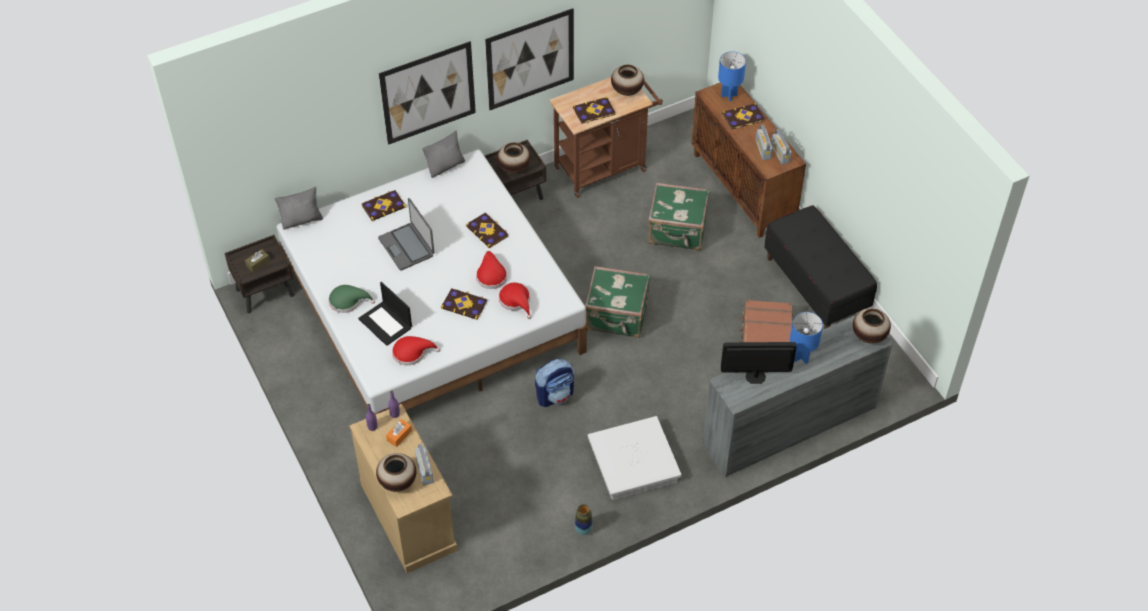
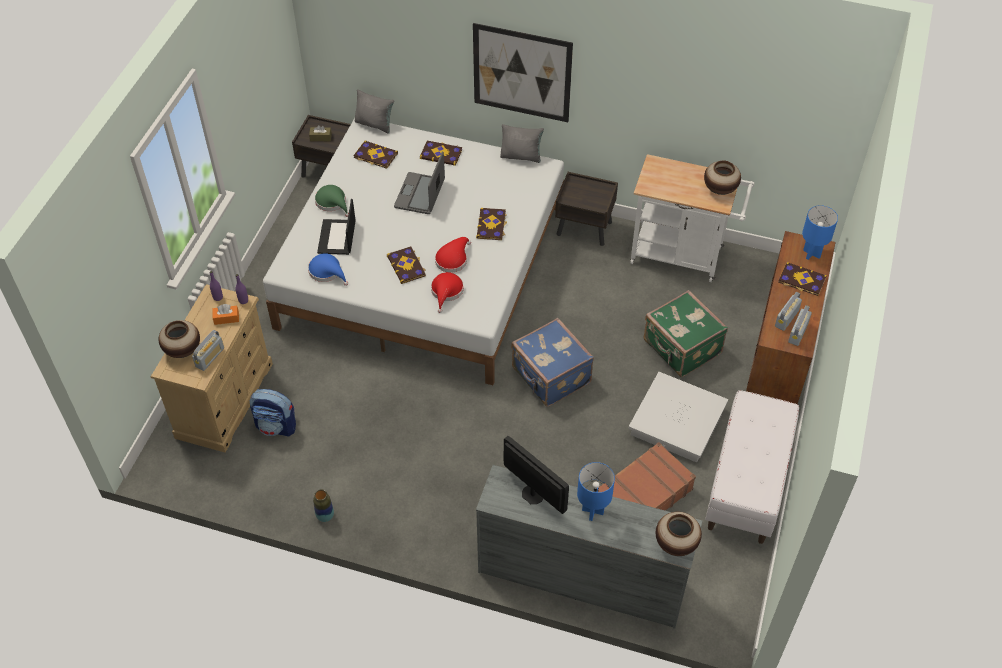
camera: 45 degrees right, 0 degrees up
(411, 353) = (327, 272): red hat -> blue hat
(514, 168) = (581, 197): vase -> none
(530, 59) = (636, 100): picture -> none
(555, 395) = (430, 398): backpack -> backpack (277, 426)
(594, 111) = (671, 187): book -> book (375, 156)
(605, 167) = (682, 256): brown cart -> white cart
(617, 316) = (550, 377): green suitcase -> blue suitcase
(633, 463) = (423, 498): white storage box -> white storage box (676, 422)
(816, 286) = (747, 483): black bench -> white bench

